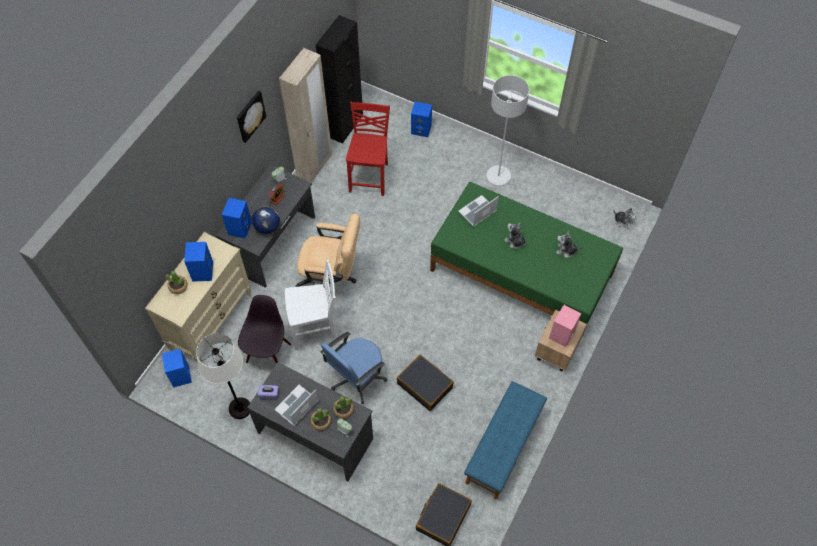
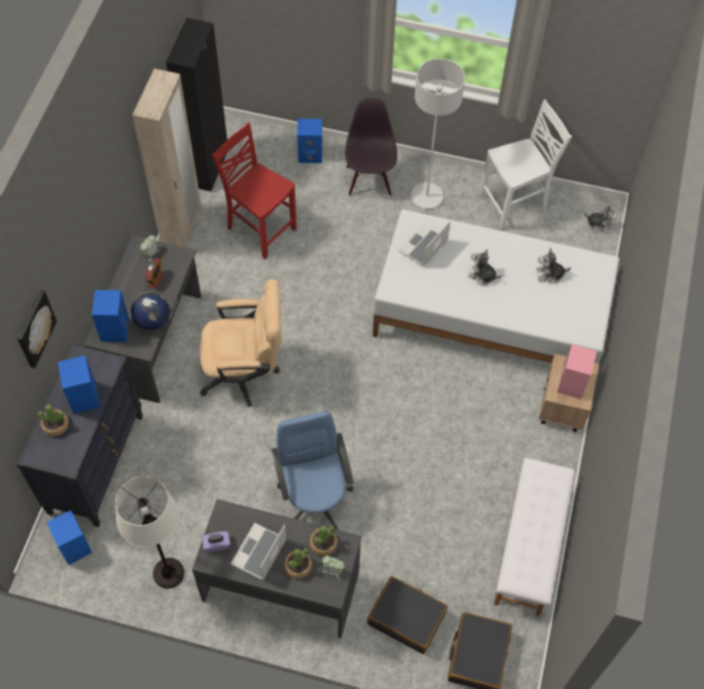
camera: 15 degrees left, 0 degrees up
(211, 321) = (96, 463): beige dresser -> black dresser
(250, 116) = (104, 173): picture -> picture (34, 328)
(268, 352) = (186, 489): black chair -> black chair (369, 180)
(316, 330) = (243, 445): white chair -> white chair (514, 203)
(356, 378) = (314, 498): blue office chair -> blue office chair turned 135 degrees clockwise
(370, 177) = (260, 229): red chair -> red chair turned 45 degrees counterclockwise
(425, 385) = (407, 488): black suitcase -> black suitcase (406, 617)
(503, 447) = (530, 546): blue bench -> white bench
(521, 273) = (490, 316): green bed -> white bed

